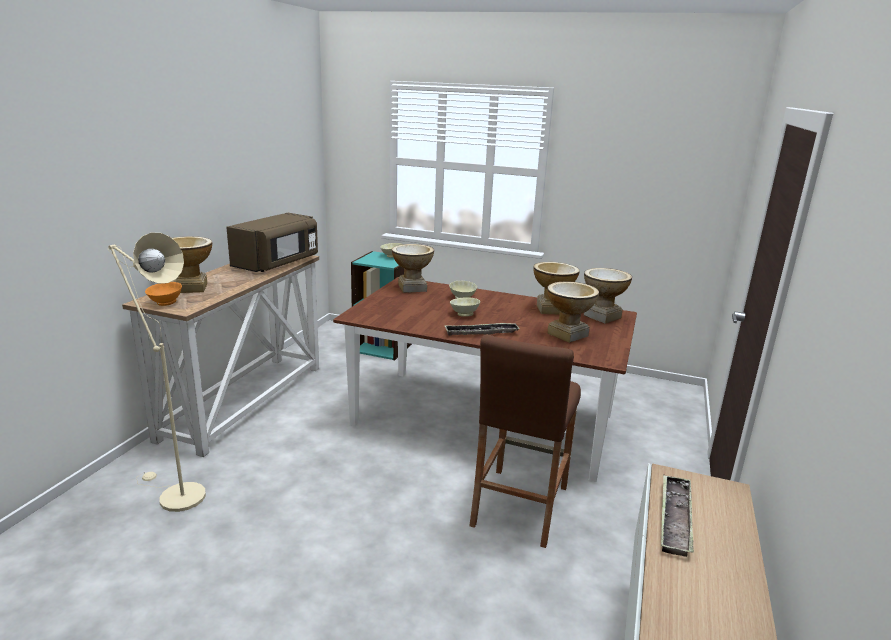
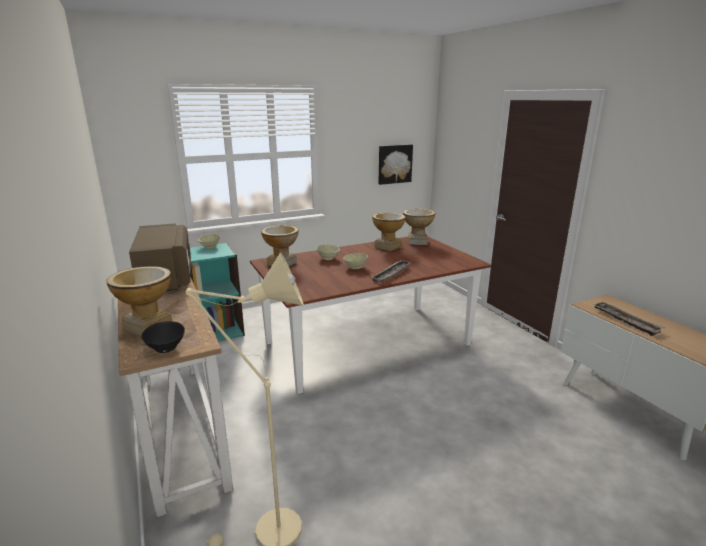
camera: 45 degrees left, 0 degrees up
(165, 303) = (165, 348): orange bowl -> black bowl
(519, 505) = (465, 377): brown stool -> none
(567, 335) = (429, 257): vase -> none
(664, 206) = (394, 164): none -> picture

